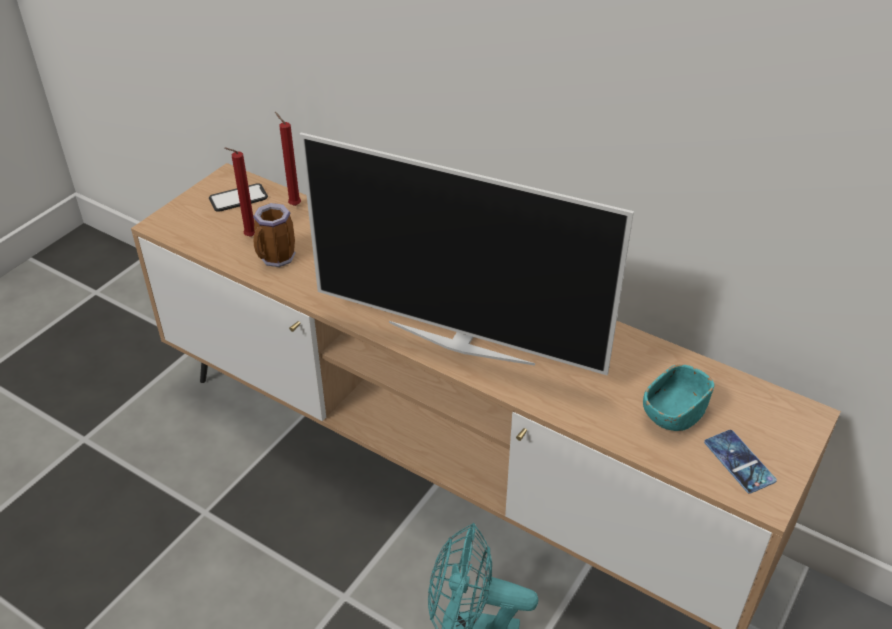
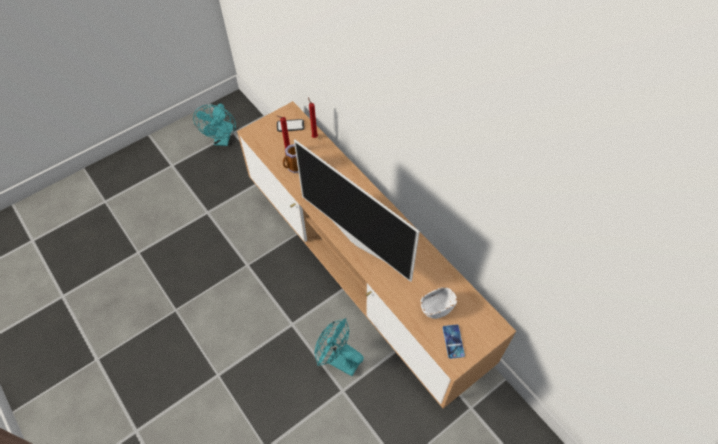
camera: 20 degrees right, 15 degrees up
(77, 309) = (222, 140): none -> turquoise fan
(673, 413) = (436, 307): turquoise bowl -> white bowl

